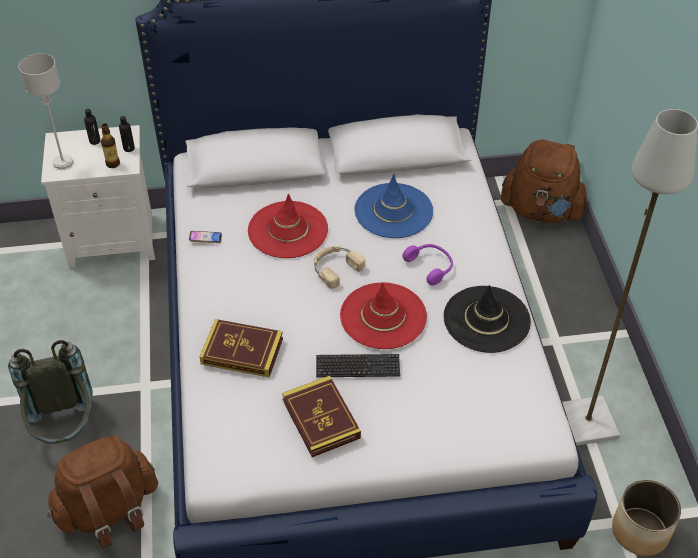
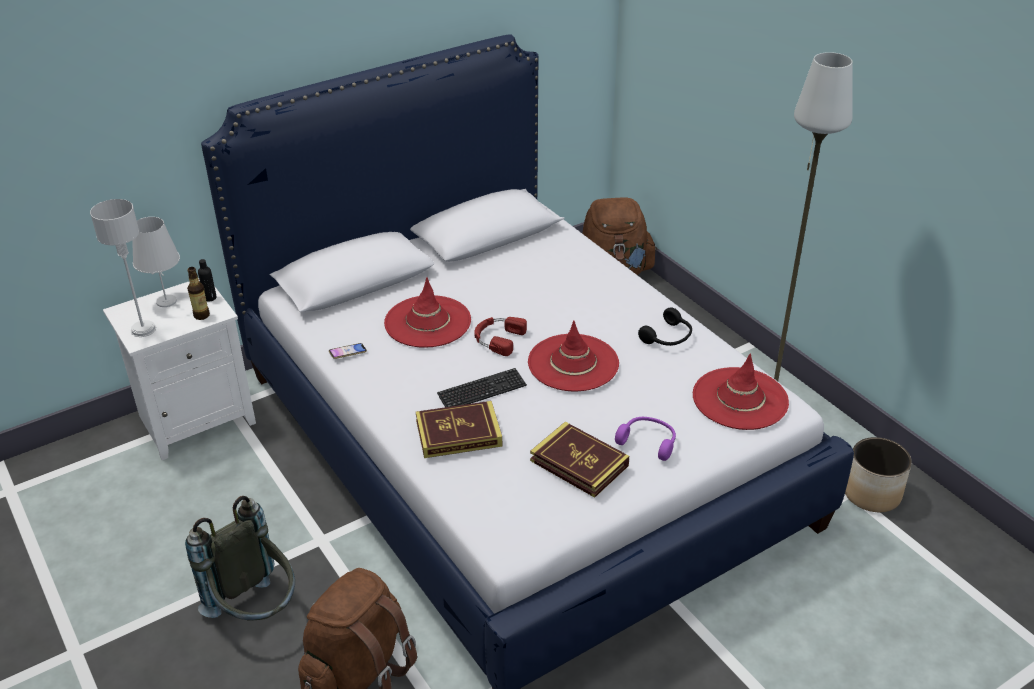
camera: 25 degrees left, 10 degrees down
(95, 141) = (166, 301): black bottle -> white table lamp
(335, 267) = (497, 338): beige headphones -> red headphones
(357, 367) = (581, 410): keyboard -> keyboard (482, 391)
(393, 211) = (518, 279): blue hat -> none
(430, 266) = (586, 312): purple headphones -> purple headphones (648, 442)
(486, 319) = (668, 337): black hat -> black headphones
(508, 408) = (740, 399): none -> red hat

